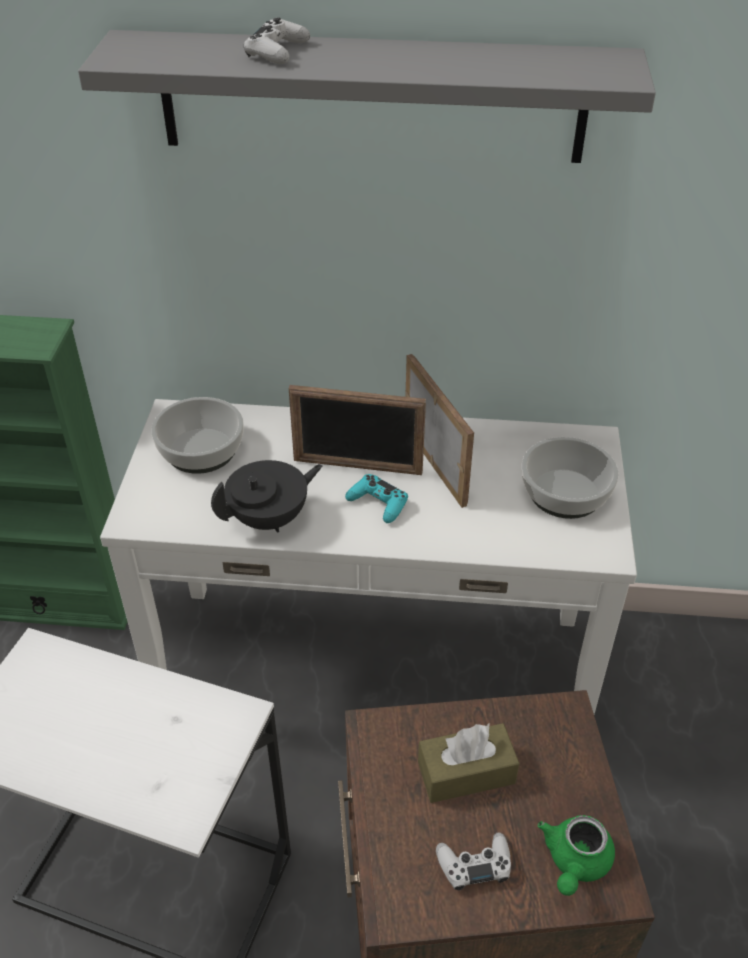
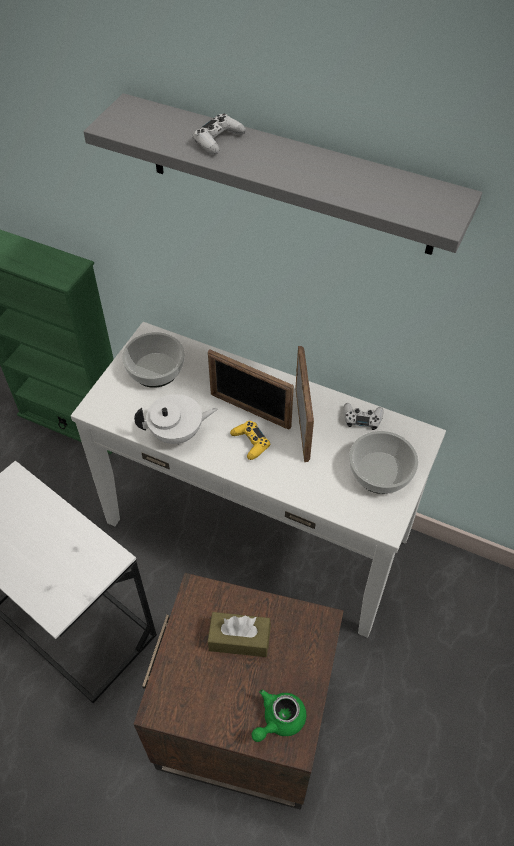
camera: 20 degrees right, 10 degrees up
(270, 518) = (177, 433): black teapot -> white teapot
(378, 503) = (250, 442): turquoise game controller -> yellow game controller
(474, 865) = (217, 699): white game controller -> white game controller (362, 419)

